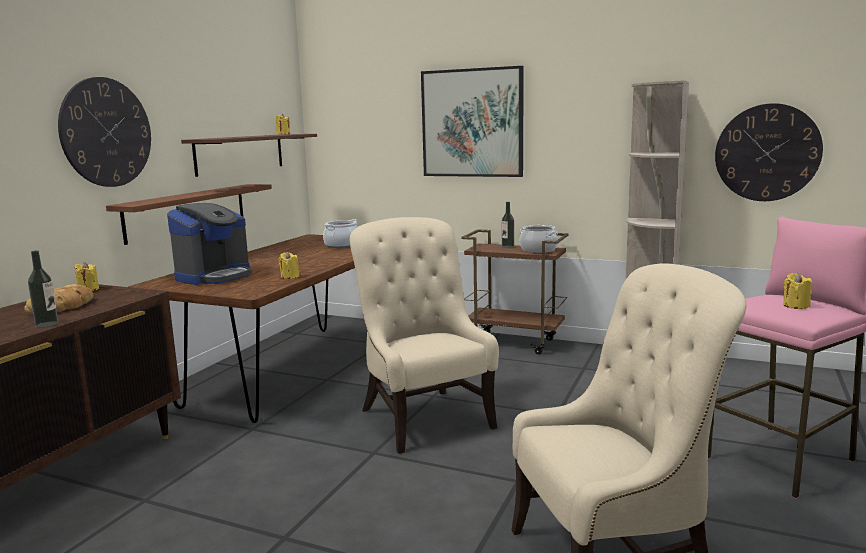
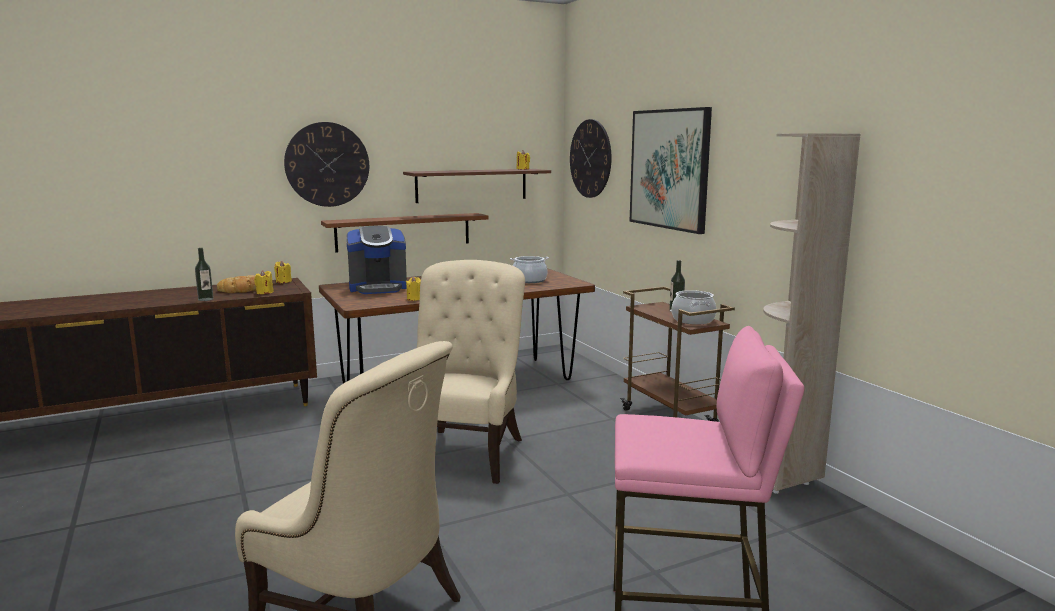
camera: 40 degrees right, 0 degrees up
(767, 153) = (948, 240): wall clock -> wall clock (590, 158)
(795, 306) = (676, 438): yellow candle -> yellow candle (264, 293)

